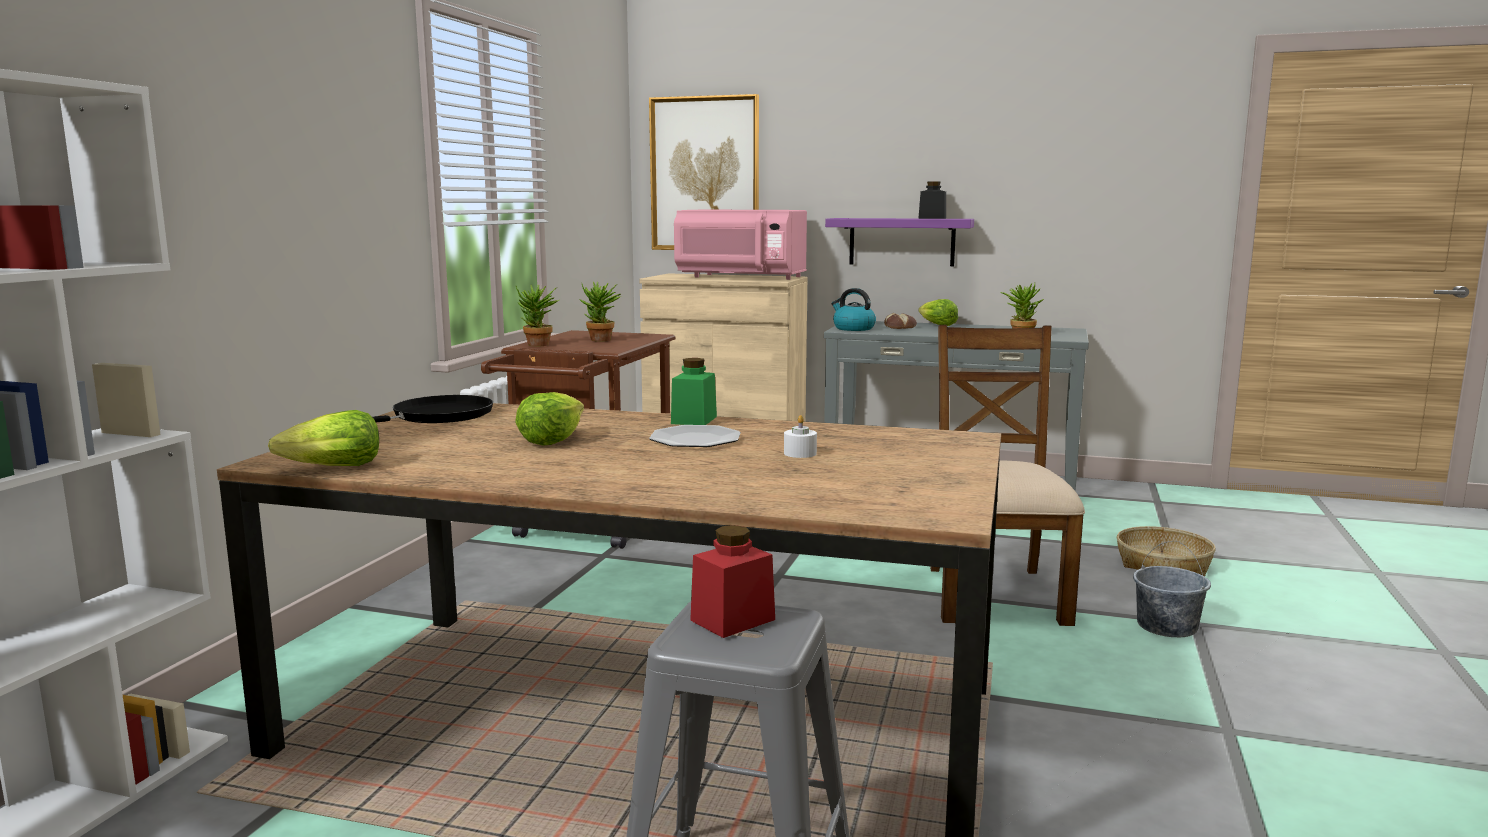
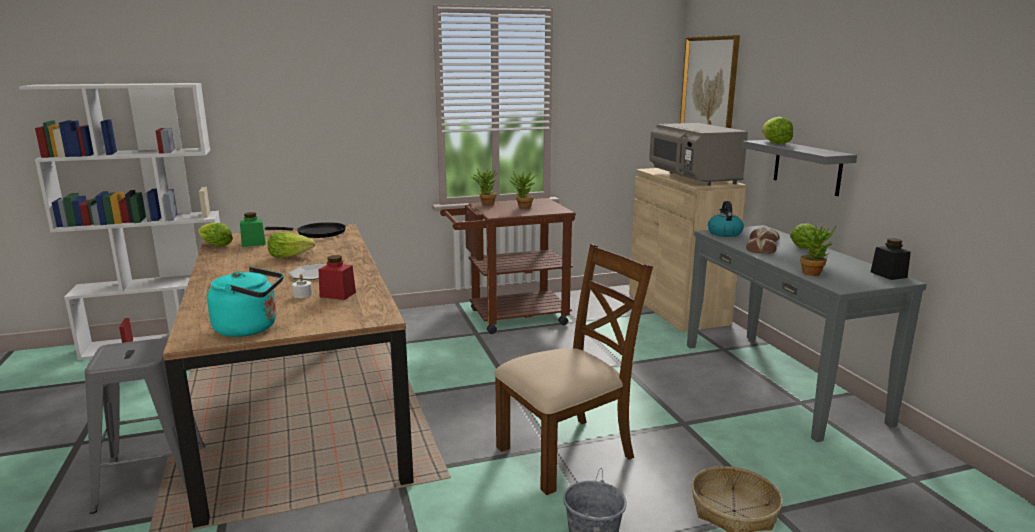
camera: 55 degrees right, 5 degrees up
(694, 420) = (359, 265): green jar -> green jar (253, 243)
(732, 620) = (138, 349): red jar -> red jar (338, 294)
(741, 277) = (693, 178): pink microwave -> grey microwave
(863, 218) = (774, 143): none -> lettuce
(901, 241) = (807, 167): purple shelf -> grey shelf
(929, 486) = (250, 328): none -> turquoise kettle
(931, 332) = (760, 250): none -> bread
(932, 218) = (814, 150): black jar -> black jar (888, 275)

